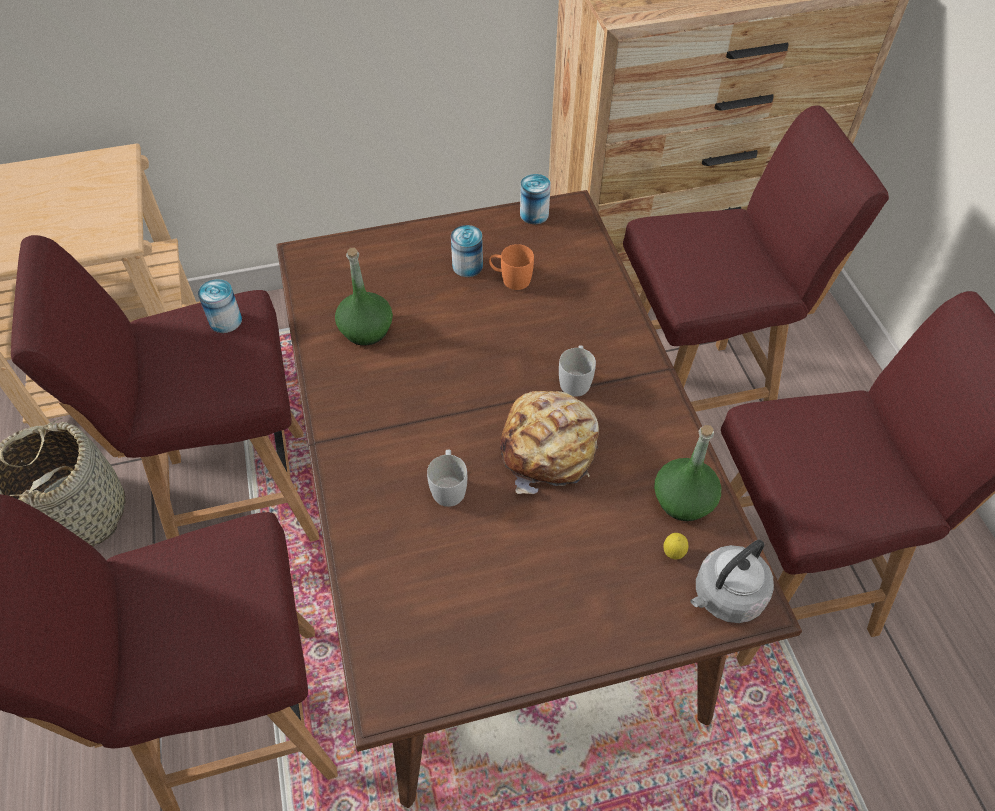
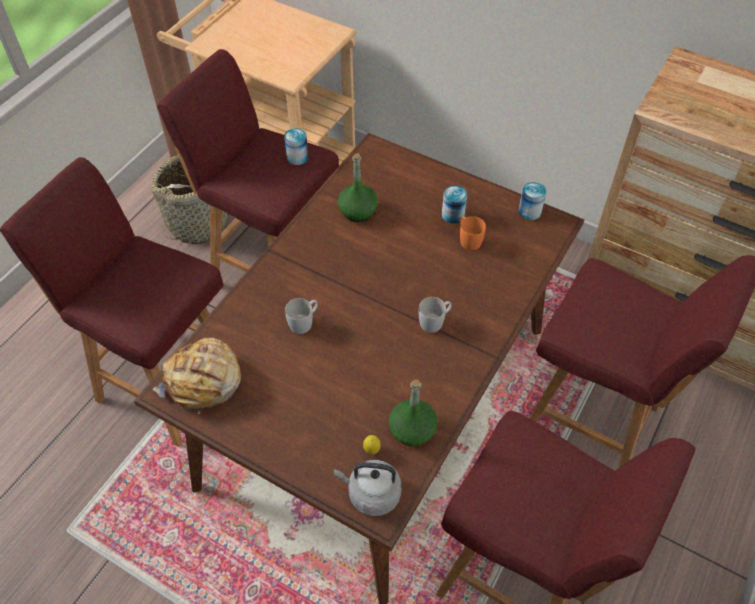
camera: 45 degrees right, 0 degrees up
(549, 449) = (375, 345): bread -> bread (203, 382)

